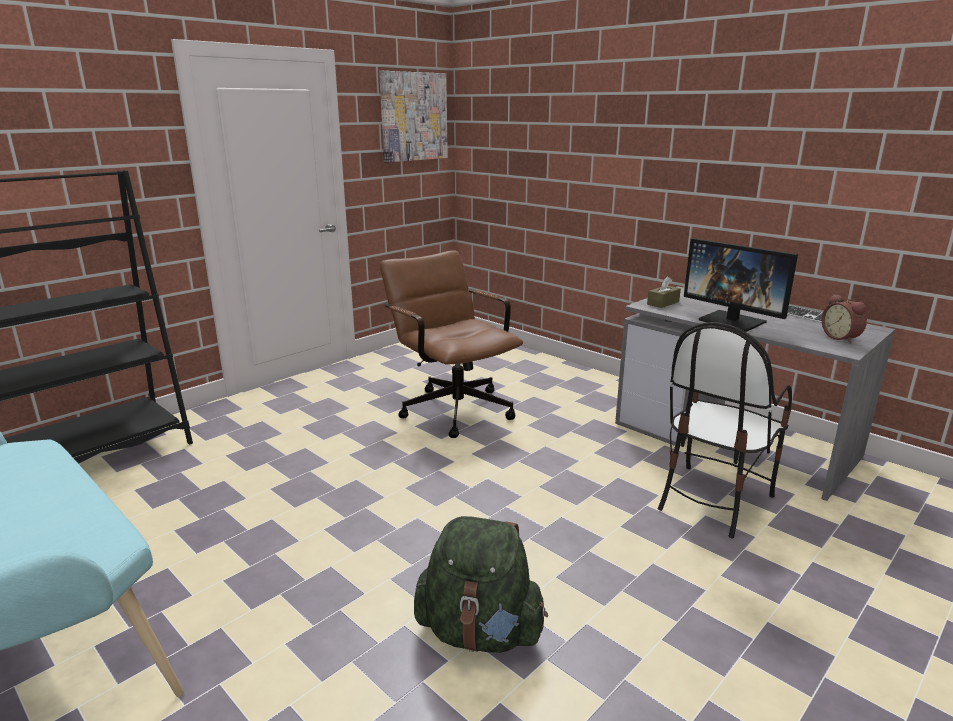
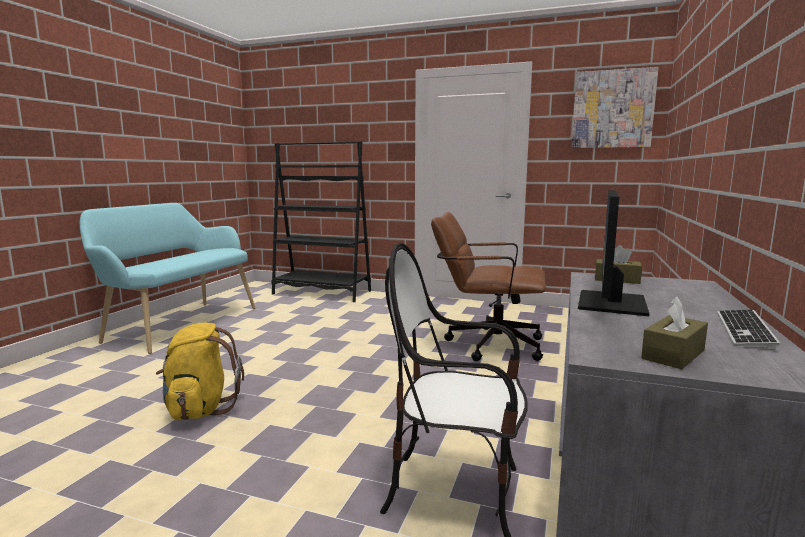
camera: 65 degrees right, 10 degrees down
(452, 407) = (486, 344): brown office chair -> brown office chair turned 105 degrees counterclockwise
(480, 632) = (200, 409): green backpack -> yellow backpack
(841, 338) = (673, 354): alarm clock -> brown tissue box

